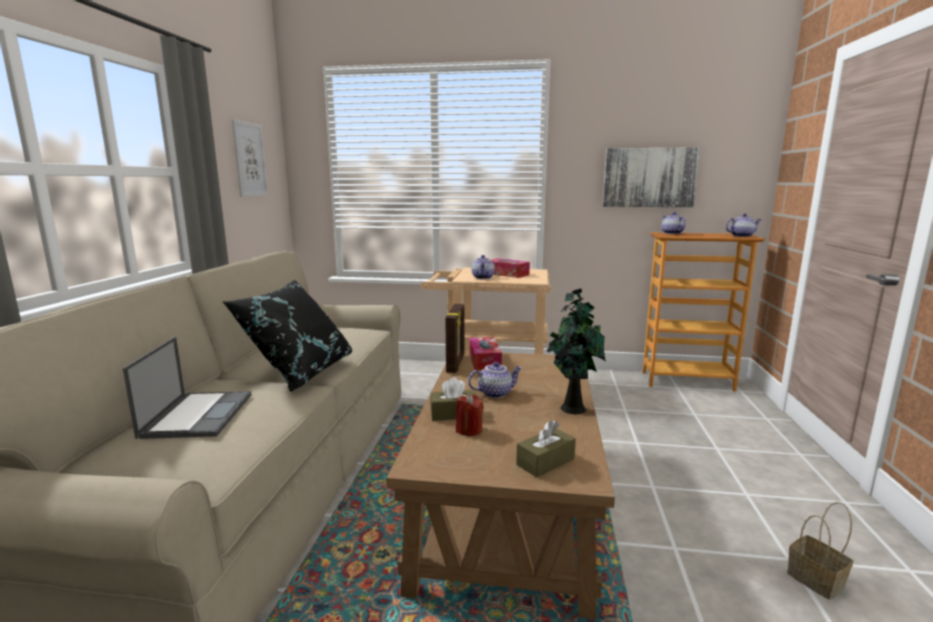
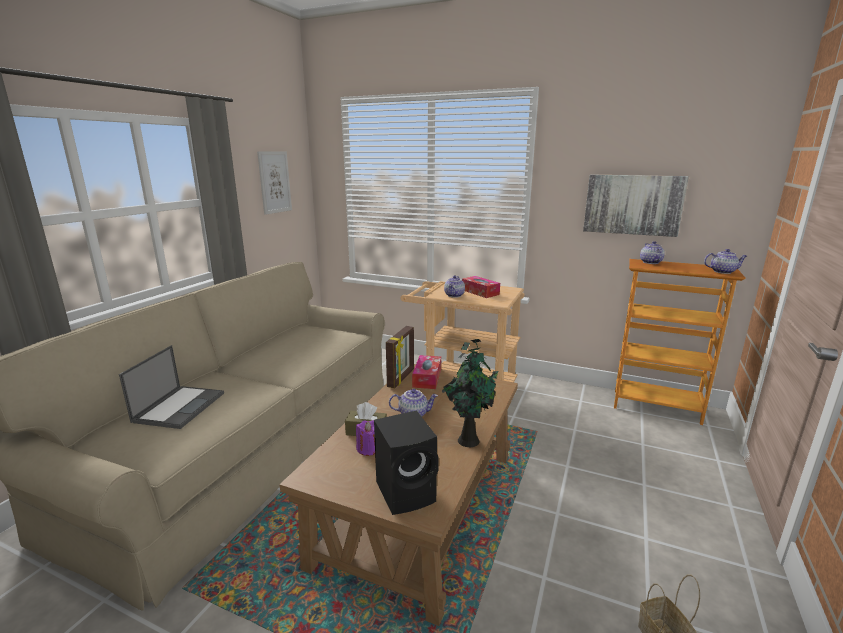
camera: 15 degrees right, 5 degrees up
(300, 372) = (273, 373): black pillow -> none
(469, 430) = (368, 449): red candle -> purple candle
(545, 462) = (407, 492): brown tissue box -> black speaker

